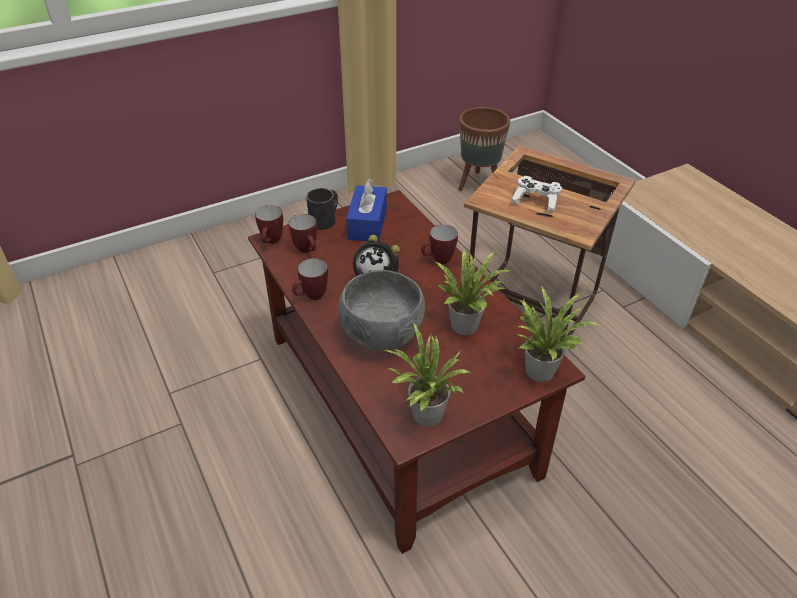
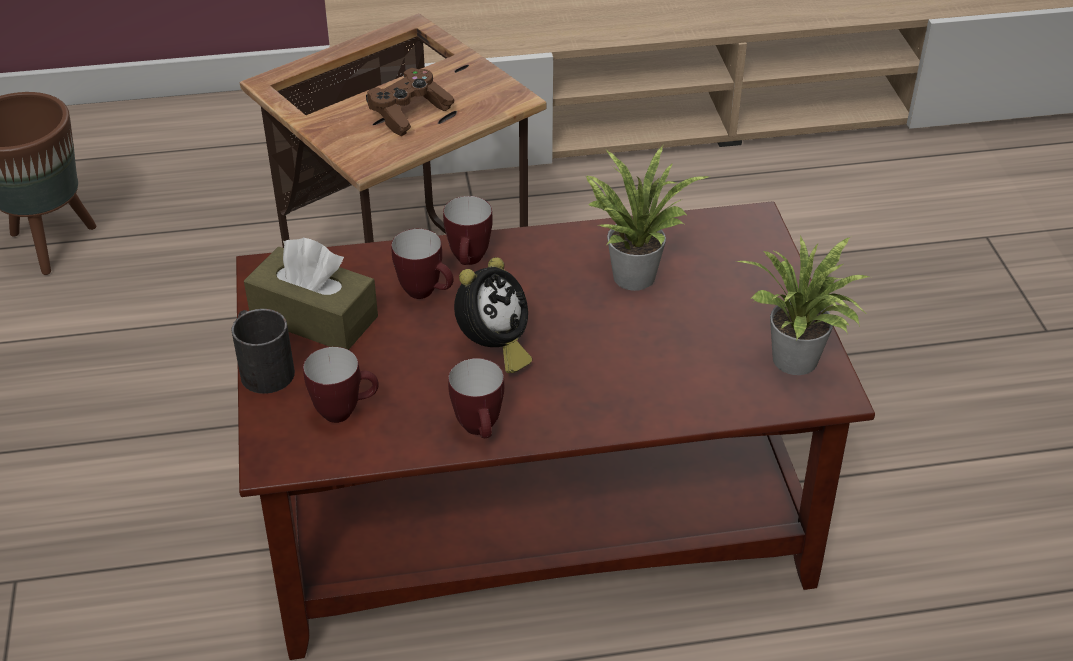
camera: 70 degrees left, 0 degrees up
(271, 242) = (285, 456): mug -> mug (426, 293)
(367, 223) = (314, 317): blue tissue box -> brown tissue box
(381, 336) = (616, 368): grey bowl -> none
(536, 201) = (409, 113): white game controller -> brown game controller
(540, 368) = (747, 233): potted plant -> none

